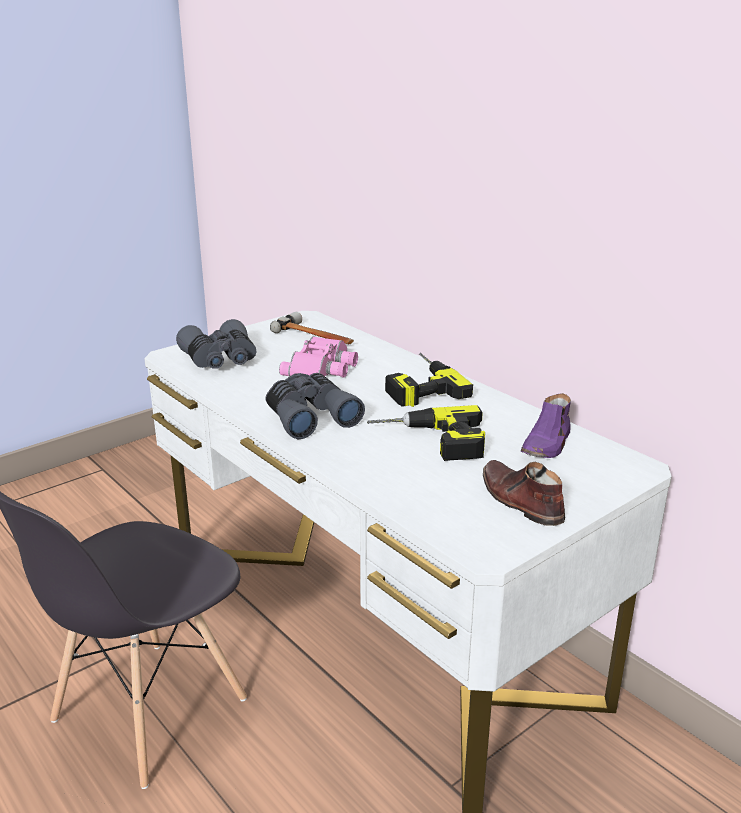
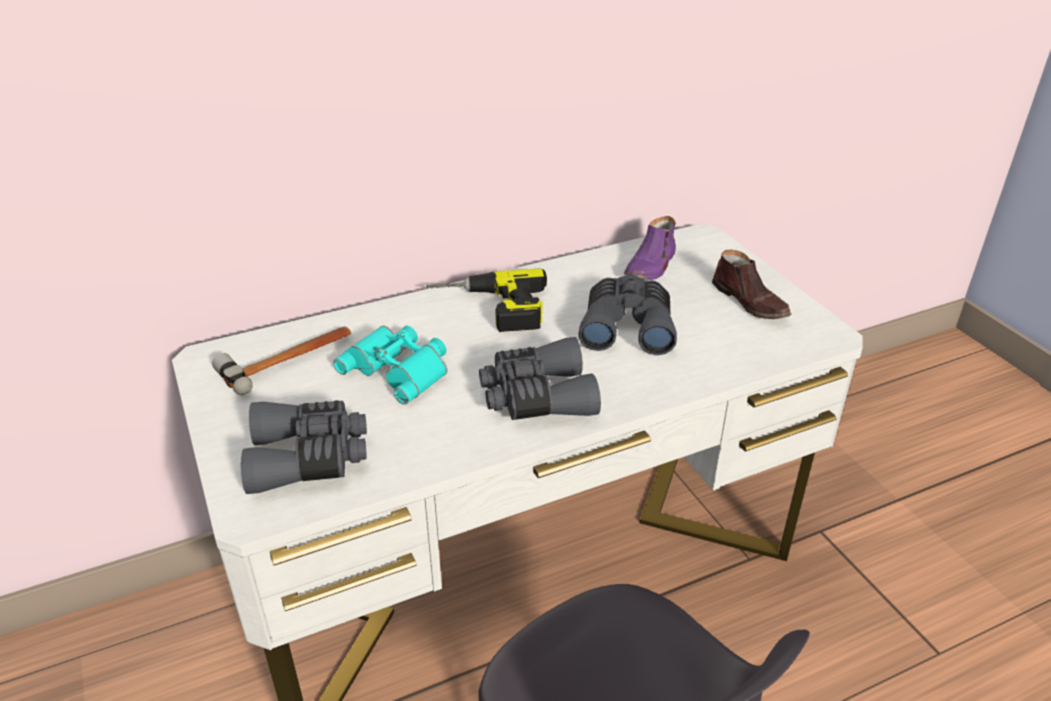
camera: 75 degrees left, 10 degrees up
(322, 368) = (399, 368): pink binoculars -> turquoise binoculars
(430, 442) = (627, 326): power drill -> grey binoculars
(520, 501) = (750, 302): brown shoe -> brown shoe turned 105 degrees counterclockwise
(547, 444) = (651, 265): purple shoe -> purple shoe turned 75 degrees clockwise

